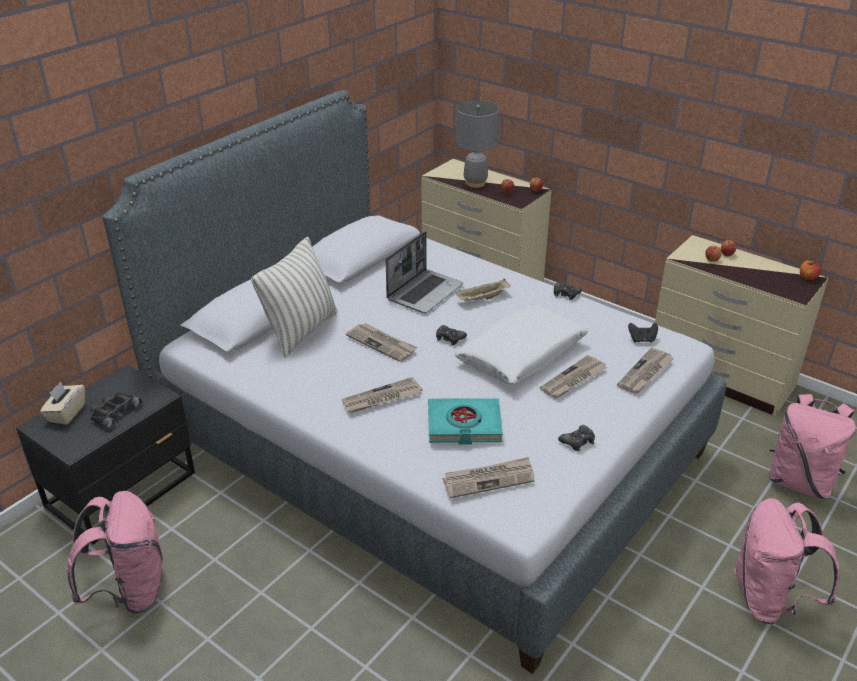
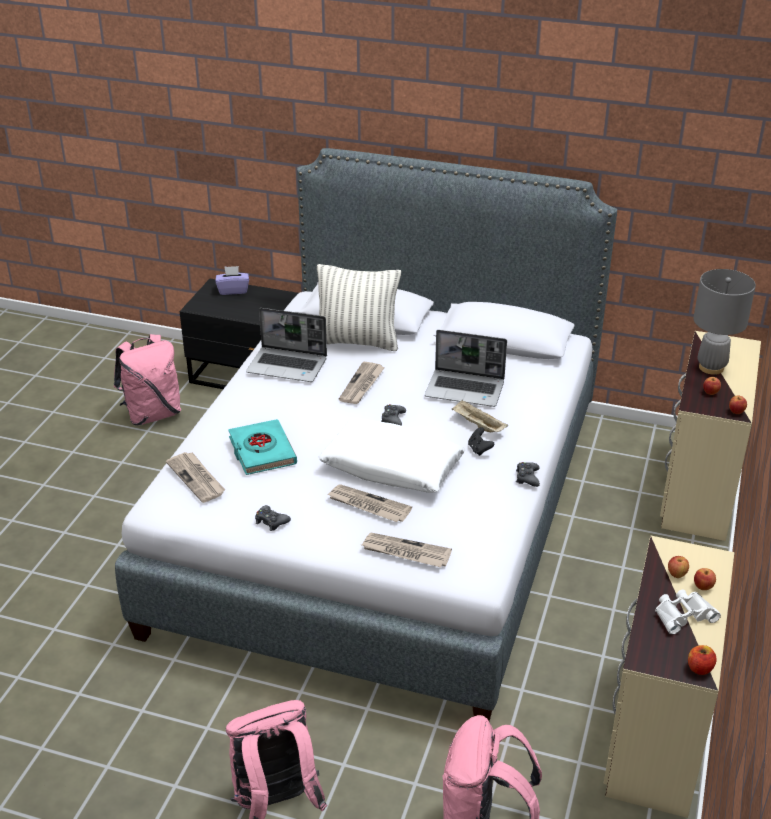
camera: 70 degrees right, 0 degrees up
(66, 413) = (233, 290): beige tissue box -> purple tissue box
(113, 412) = (243, 308): black binoculars -> none
(313, 382) = (288, 366): none -> laptop
(382, 398) = (282, 403): newspaper -> none
(642, 340) = (469, 543): black game controller -> black game controller (479, 449)
(754, 269) = (683, 614): none -> white binoculars

